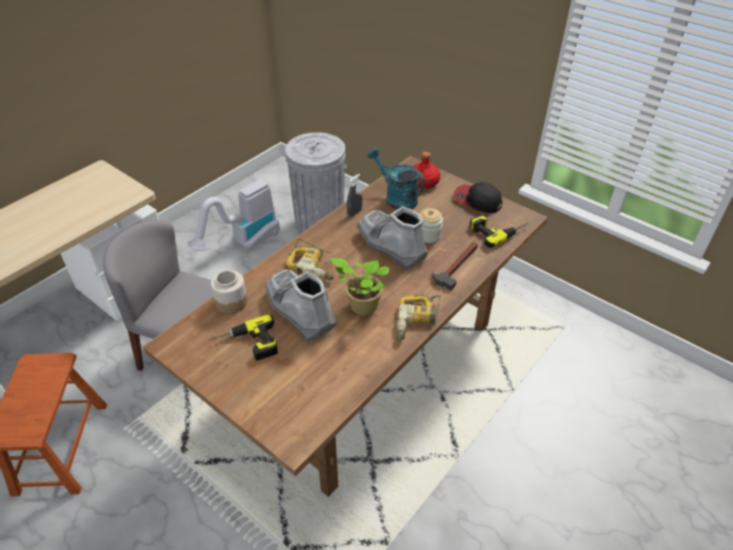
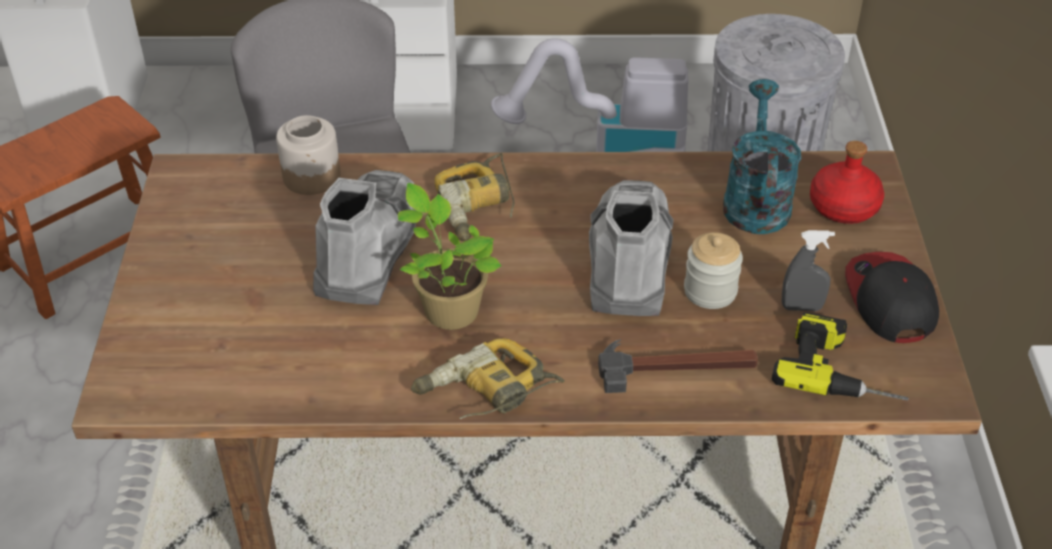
camera: 50 degrees right, 0 degrees up
(247, 345) = (247, 242): power drill -> none
(354, 213) = (652, 177): grey spray bottle -> grey spray bottle (801, 307)

